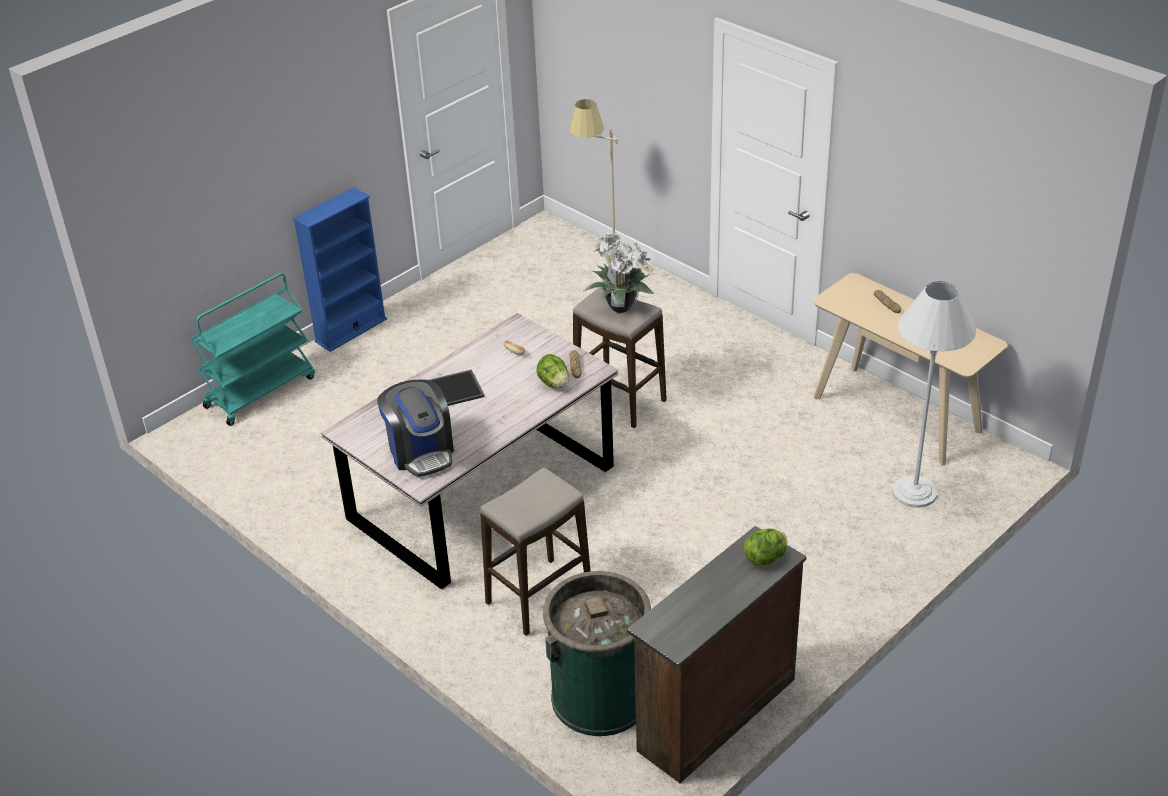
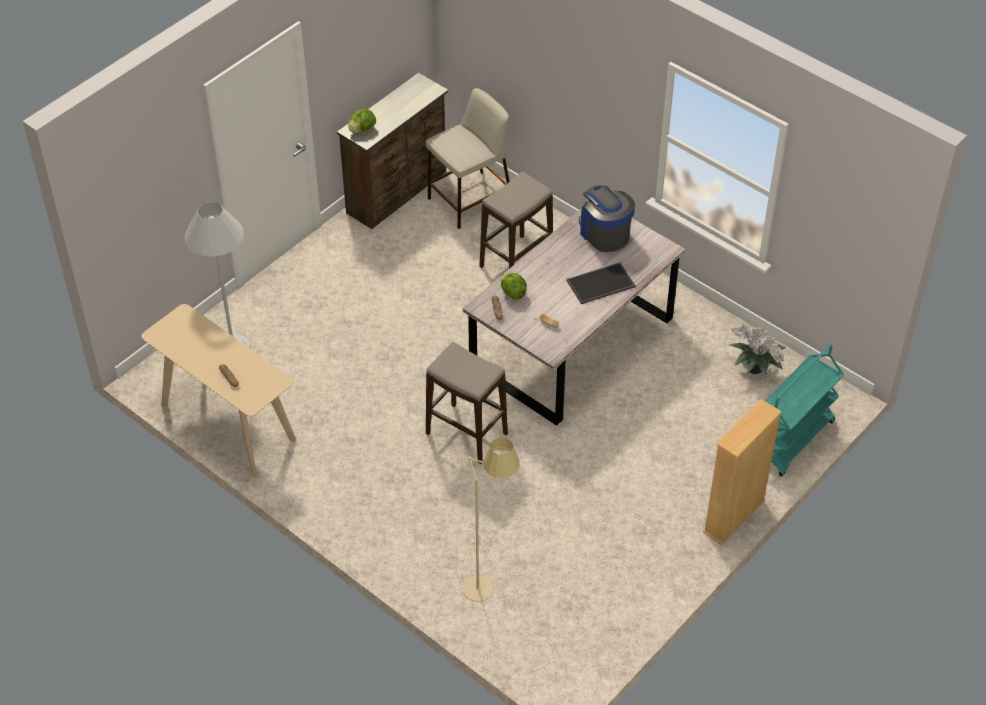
camera: 175 degrees right, 10 degrees up
(351, 330) = (734, 516): blue bookcase -> beige bookcase
(600, 696) = (469, 200): green trash can -> beige stool
(619, 306) = (463, 369): potted plant -> potted plant (755, 370)

